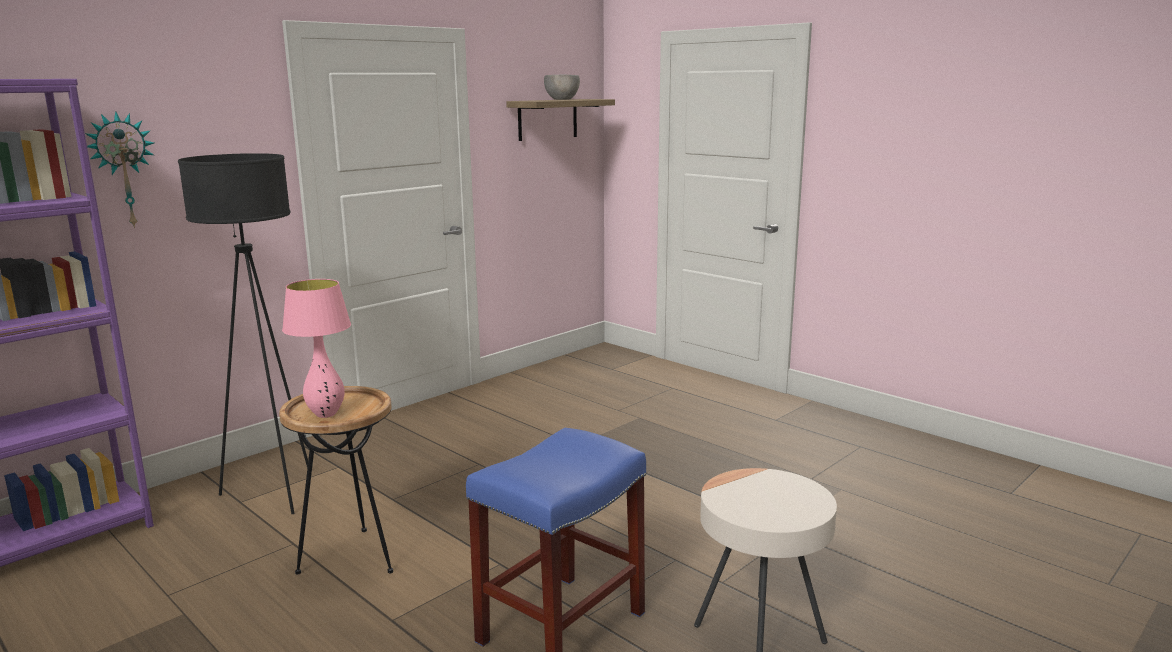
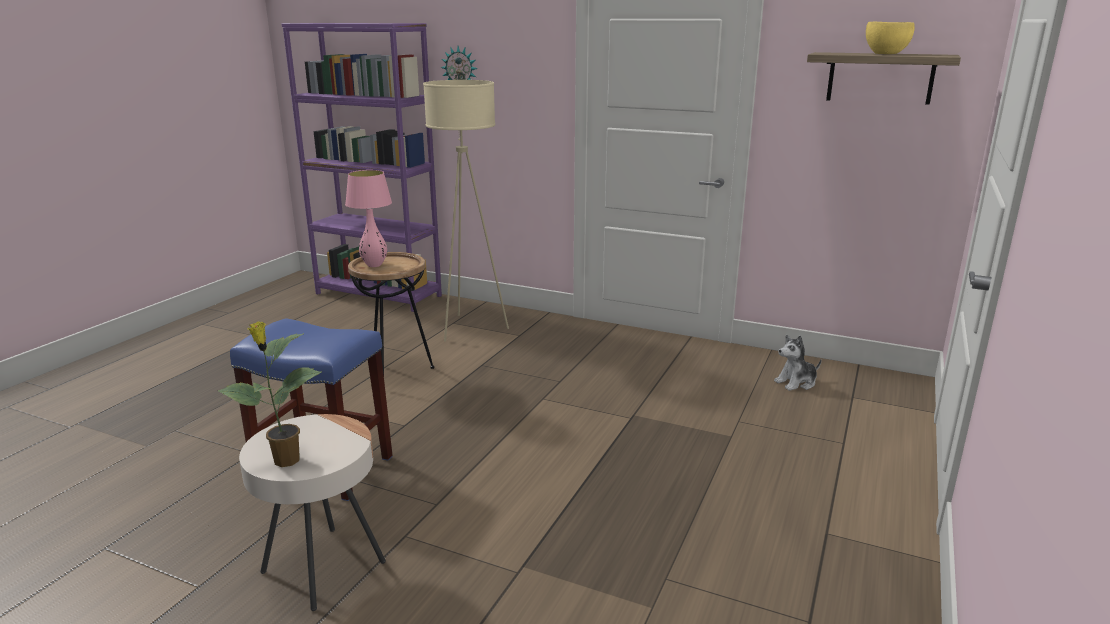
camera: 70 degrees right, 5 degrees up
(274, 493) = (469, 328): black floor lamp -> beige floor lamp
(562, 99) = (886, 54): grey bowl -> yellow bowl
(575, 378) = (796, 383): none -> plush toy
(799, 507) = (285, 461): none -> potted plant

